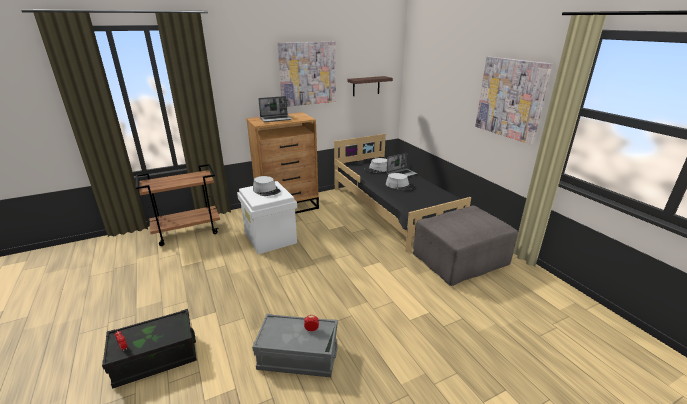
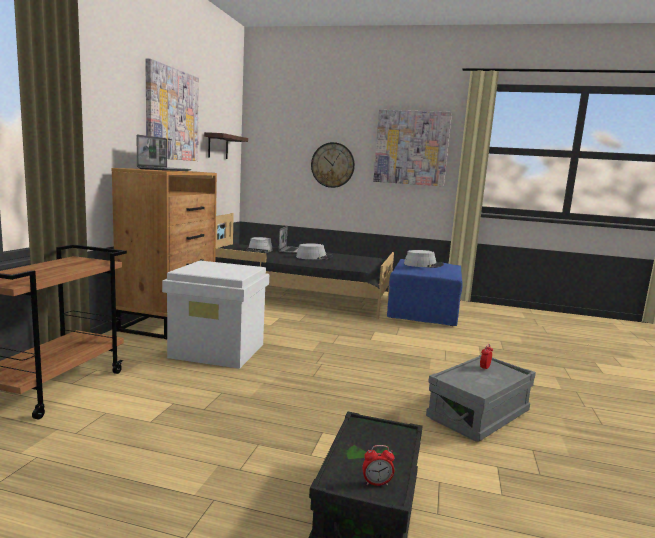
camera: 50 degrees left, 15 degrees down
(266, 190) = (215, 267): grey hat -> grey hat (423, 265)
(451, 105) = (332, 165): none -> wall clock
(460, 260) = (422, 312): grey ottoman -> blue ottoman

